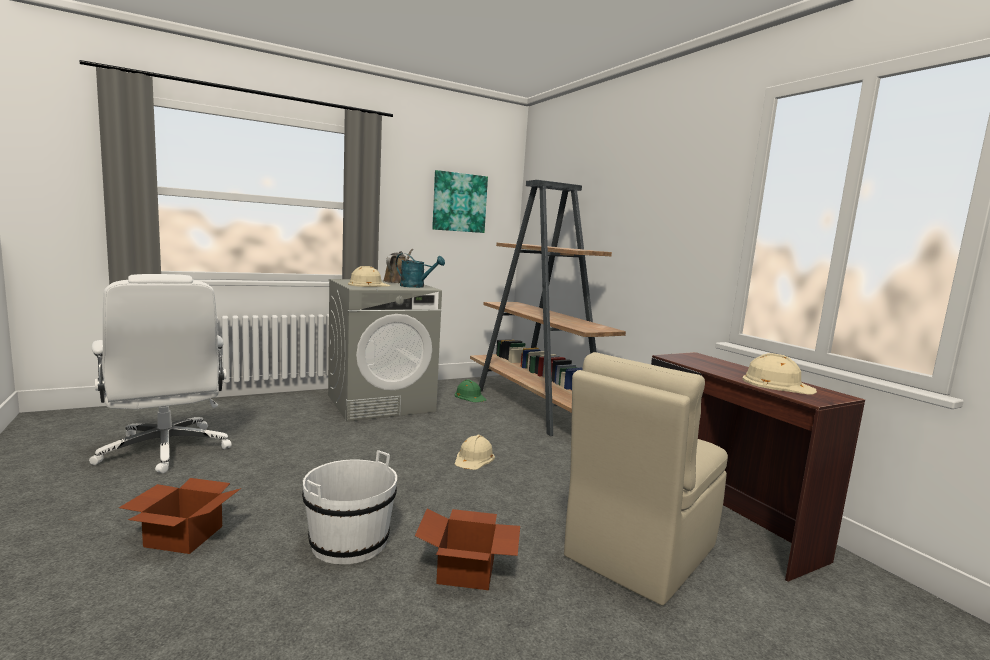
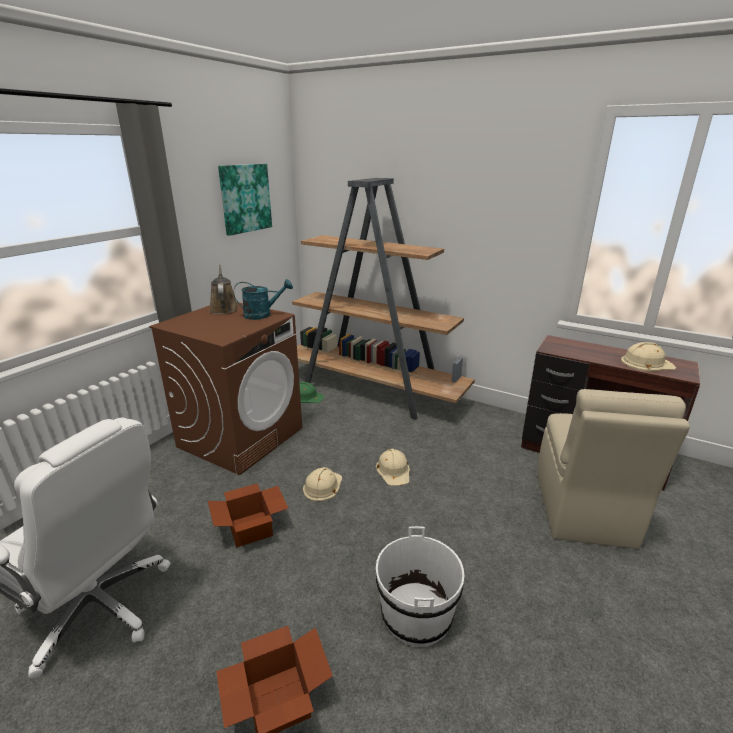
camera: 30 degrees left, 15 degrees up
(368, 285) = (217, 328): beige hard hat -> beige hard hat (323, 486)
(381, 403) = (241, 437): grey washing machine -> brown washing machine
(468, 571) = (521, 590): cardboard box -> cardboard box (252, 529)

